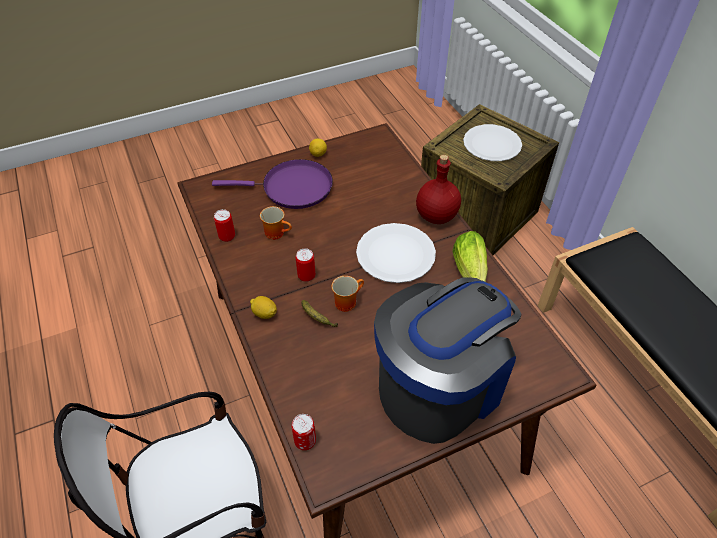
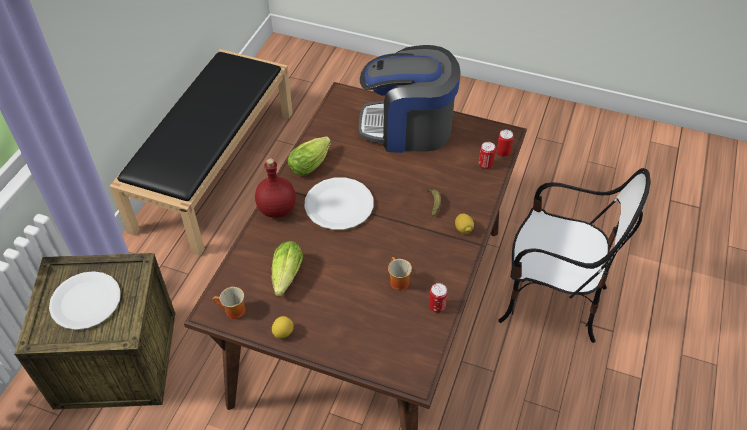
camera: 135 degrees left, 0 degrees up
(292, 188) = (343, 313): purple frying pan -> none
(306, 276) = (412, 233): can -> can (485, 165)
(346, 301) = (405, 200): mug -> mug (232, 312)
(360, 180) = (285, 278): none -> lettuce

